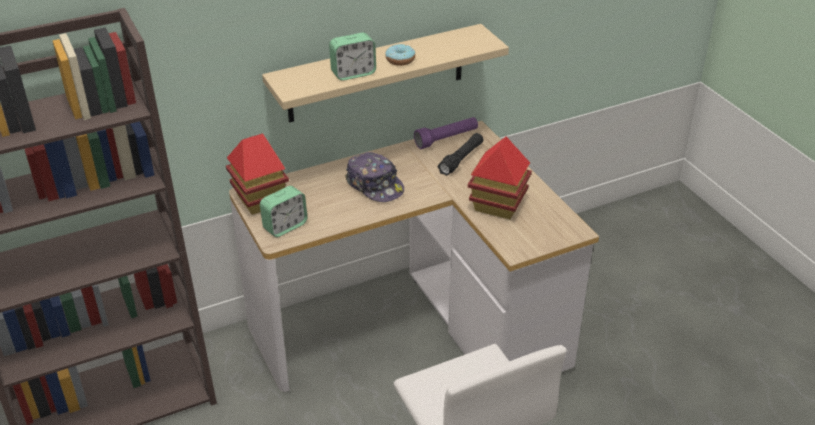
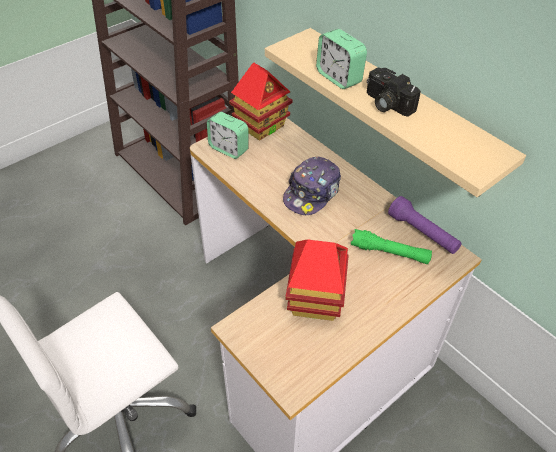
camera: 75 degrees right, 10 degrees up
(400, 60) = (386, 104): donut -> camera
(461, 159) = (390, 253): black flashlight -> green flashlight

